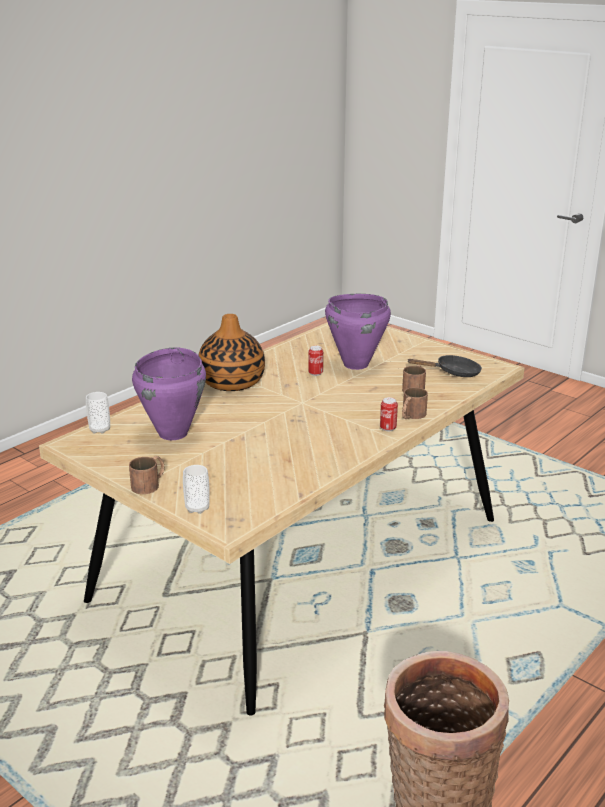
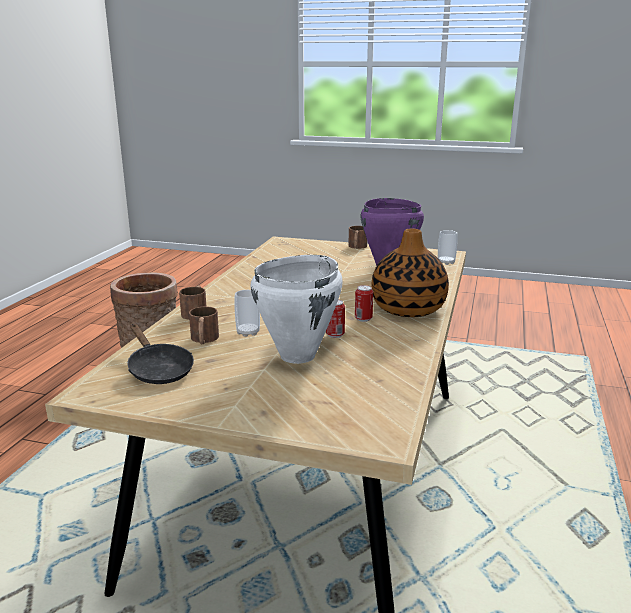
camera: 155 degrees right, 5 degrees down
(197, 508) = (311, 244): cup -> cup (248, 332)
(355, 364) = (298, 356): purple cooking pot -> white cooking pot
(388, 428) = (214, 299): can -> can (363, 319)
(453, 373) = (158, 370): black frying pan -> black frying pan turned 90 degrees counterclockwise

